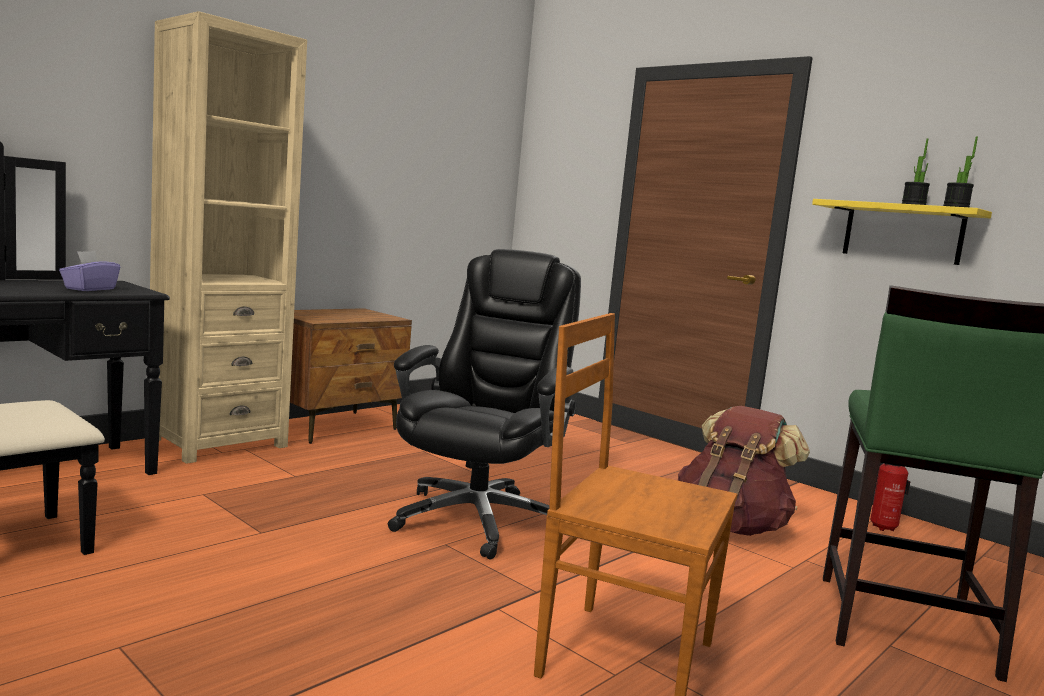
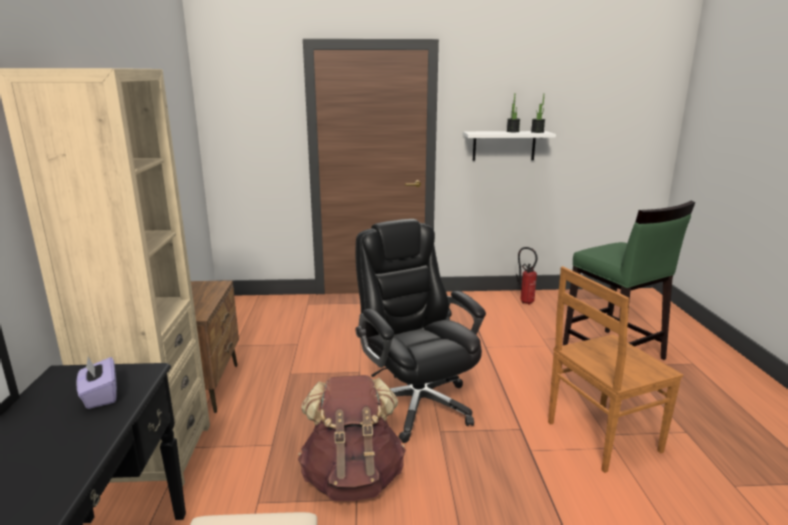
camera: 45 degrees left, 10 degrees up
(732, 527) = (494, 336): brown backpack -> brown backpack (353, 478)
(902, 233) = (504, 145): yellow shelf -> white shelf

